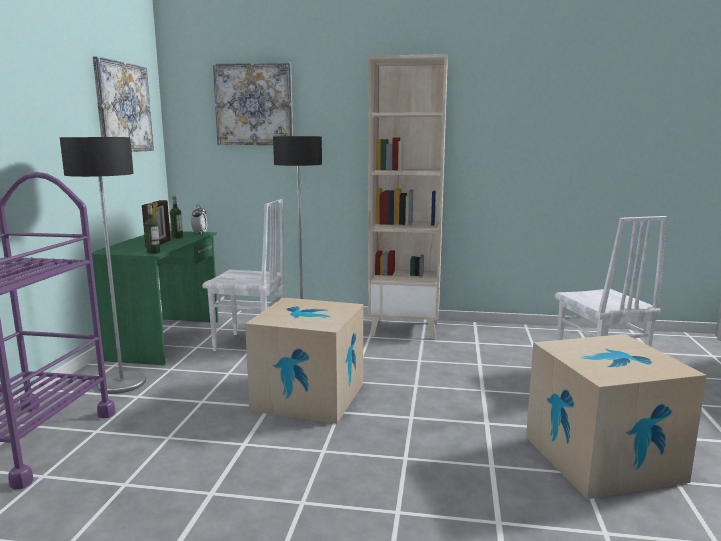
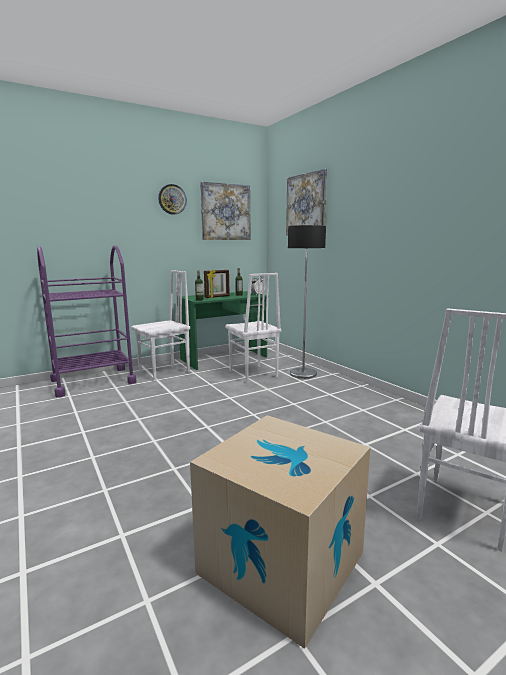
camera: 50 degrees right, 0 degrees up
(62, 84) = (172, 199): none -> wall clock
(122, 383) = (165, 372): floor lamp -> white chair
(309, 396) = (214, 412): cardboard box -> none
(405, 328) = (369, 398): beige bookcase -> none

